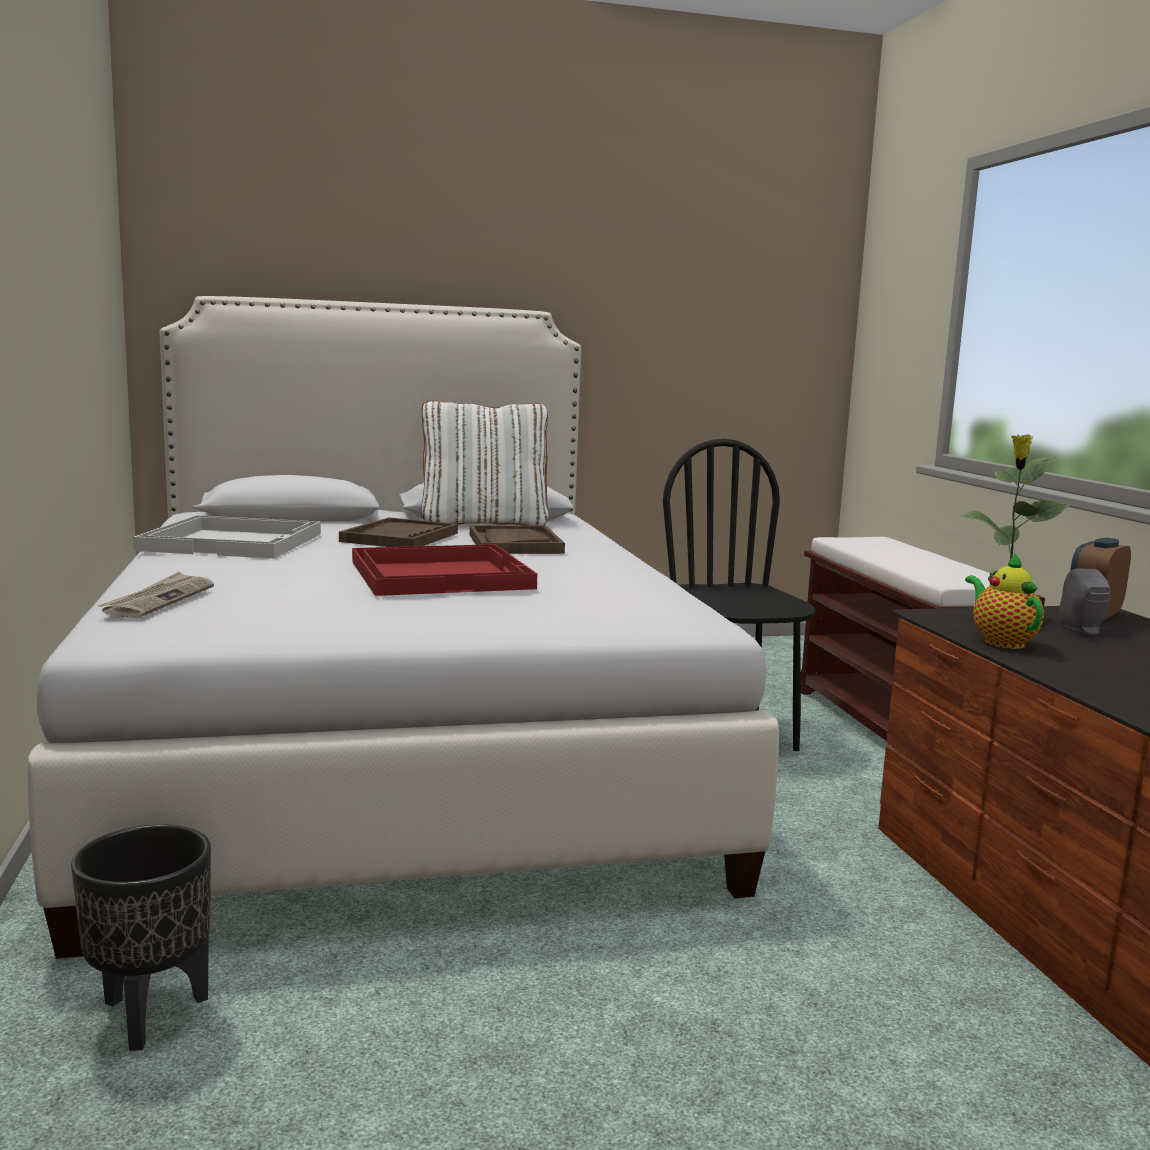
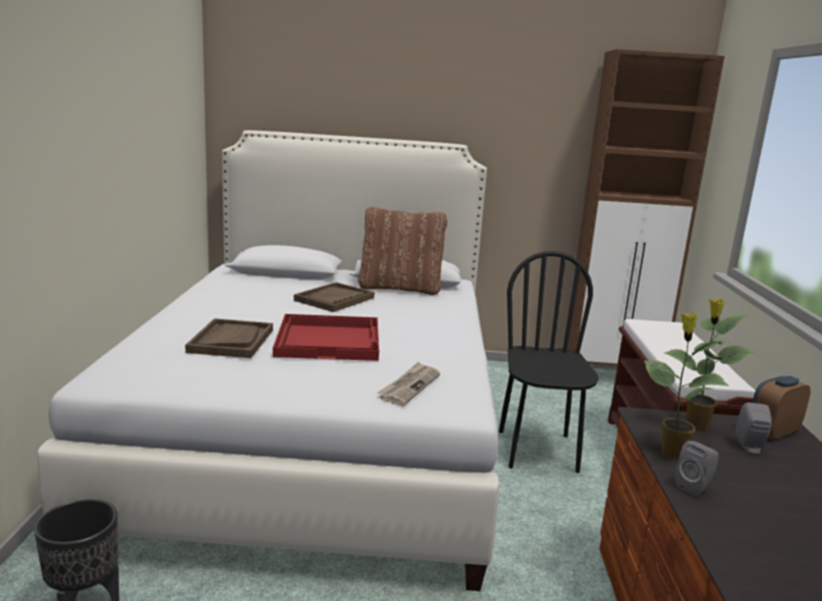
camera: 15 degrees right, 5 degrees up
(159, 600) = (146, 348): newspaper -> newspaper (409, 386)
(234, 541) = (232, 295): white tray -> none
(484, 523) = (400, 288): white pillow -> brown pillow
(514, 543) = (403, 311): brown tray -> brown tray (231, 340)
(774, 645) = (612, 378): none -> brown cabinet
(1001, 642) = (671, 453): teapot -> potted plant
(1059, 667) = (695, 487): none -> grey speaker

